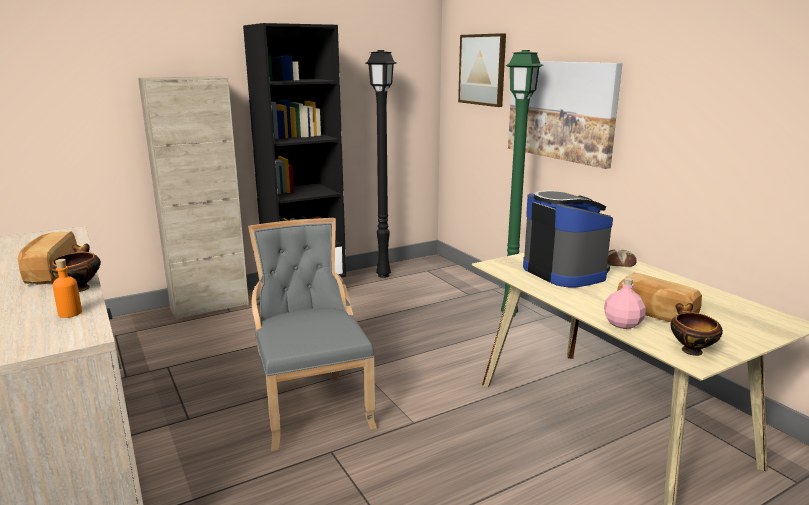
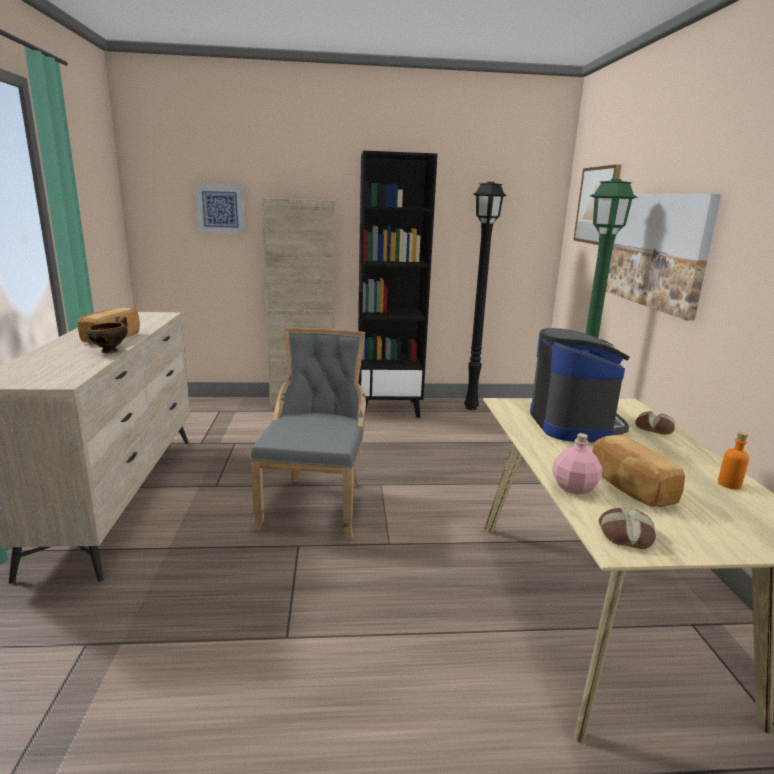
camera: 25 degrees right, 0 degrees up
(70, 313) = (78, 366): orange bottle -> orange bottle (729, 484)
(78, 93) = (220, 209): none -> picture
(690, 350) = (625, 534): bowl -> bread

